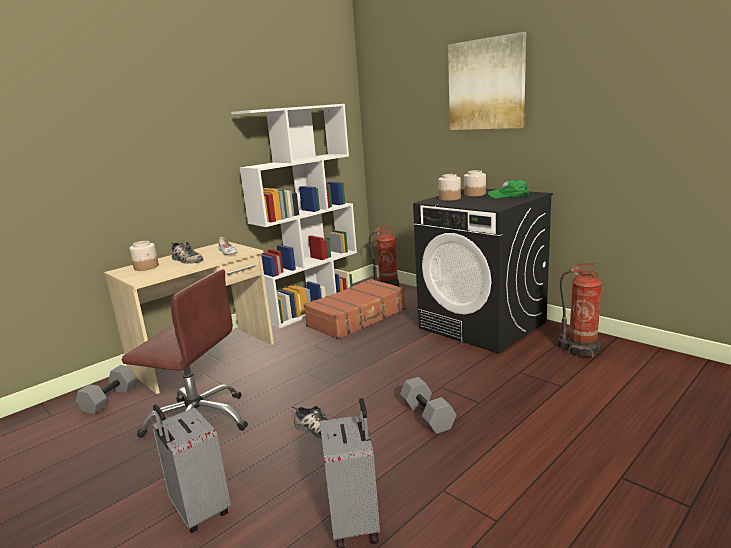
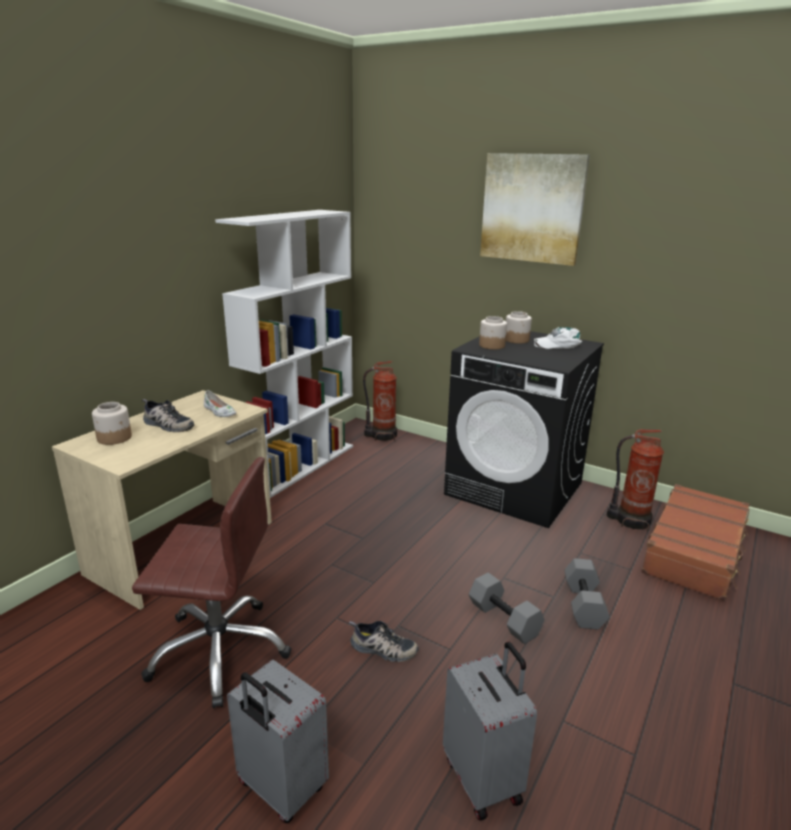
camera: 15 degrees left, 5 degrees up
(110, 399) = (74, 623): grey dumbbell -> grey dumbbell (584, 605)
(358, 318) = (364, 481): brown suitcase -> brown suitcase (695, 552)
(508, 195) = (558, 344): green cap -> white cap

